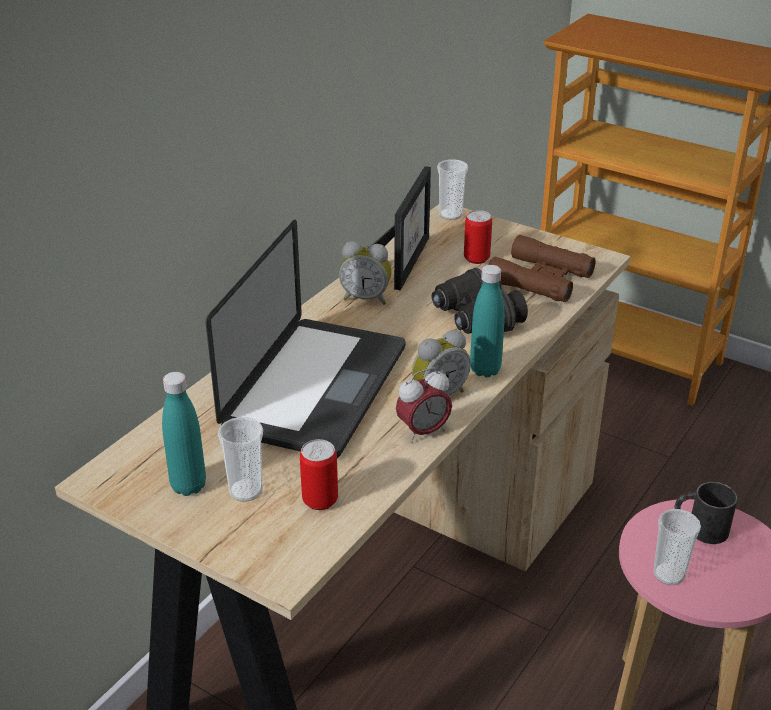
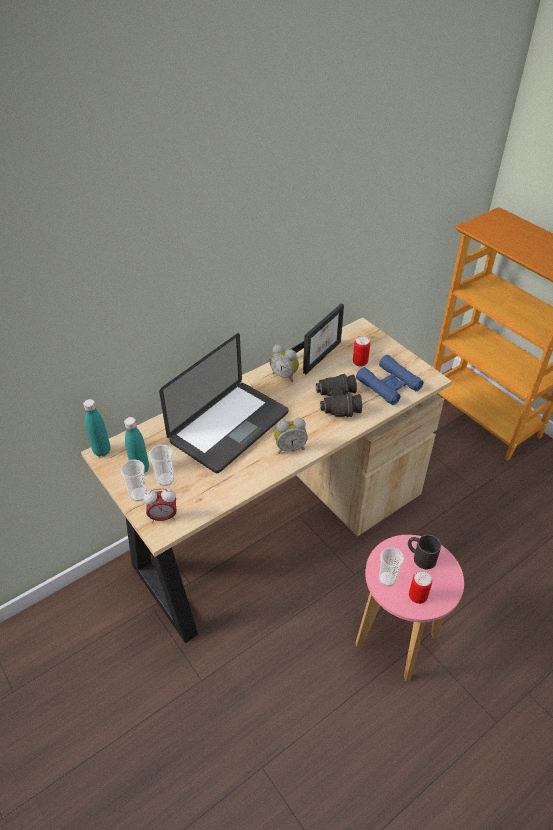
camera: 20 degrees right, 10 degrees up
(320, 500) = (197, 495): can -> can (417, 596)
(423, 432) = (269, 469): alarm clock -> alarm clock (163, 517)
(450, 214) = (362, 328): cup -> cup (138, 495)
(485, 370) = (323, 438): turquoise bottle -> turquoise bottle (102, 451)
(540, 279) = (388, 385): brown binoculars -> blue binoculars

